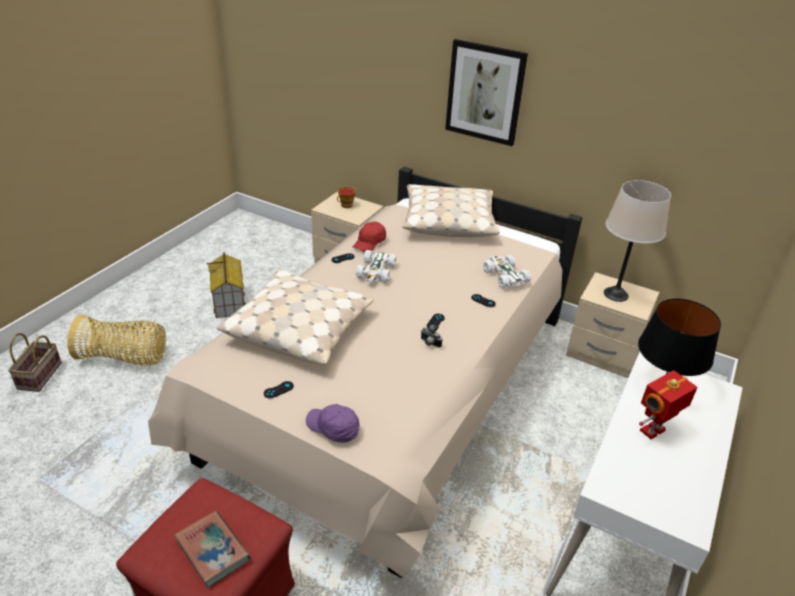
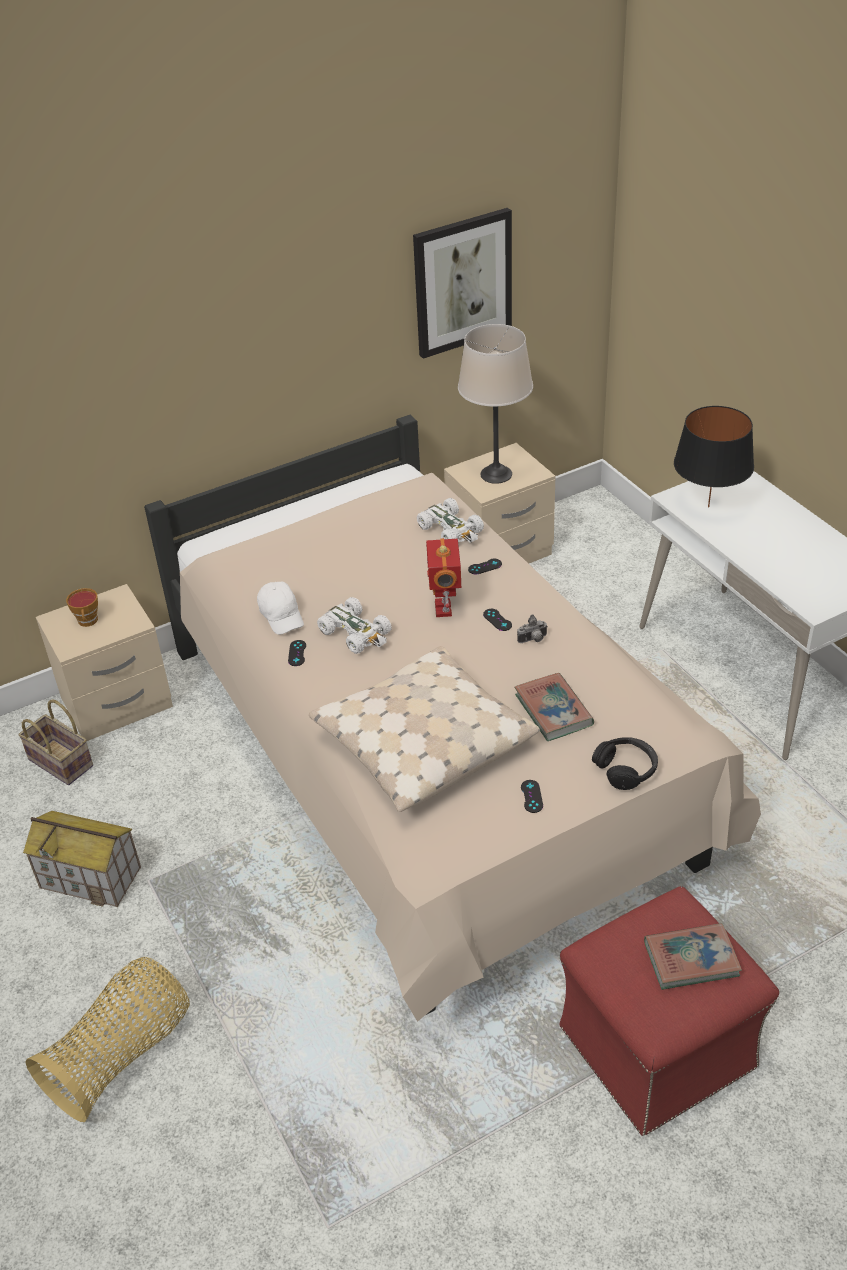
camera: 55 degrees left, 5 degrees up
(40, 377) = (76, 1192): basket -> basket (63, 762)
(333, 429) = (626, 769): purple cap -> black headphones
(367, 374) = (553, 710): none -> book
(370, 243) = (281, 615): red cap -> white cap
(448, 221) = (292, 526): beige pillow -> none
(485, 92) = (235, 334): picture -> picture (462, 282)
(505, 276) = (451, 530): white toy car -> white toy car turned 135 degrees counterclockwise
(654, 431) = (764, 543): toy robot -> toy robot (445, 608)

